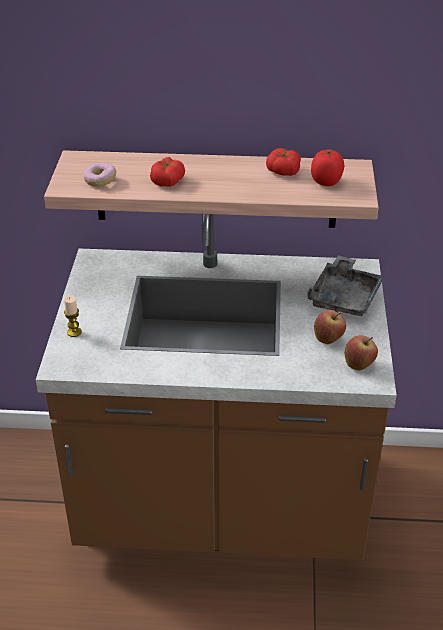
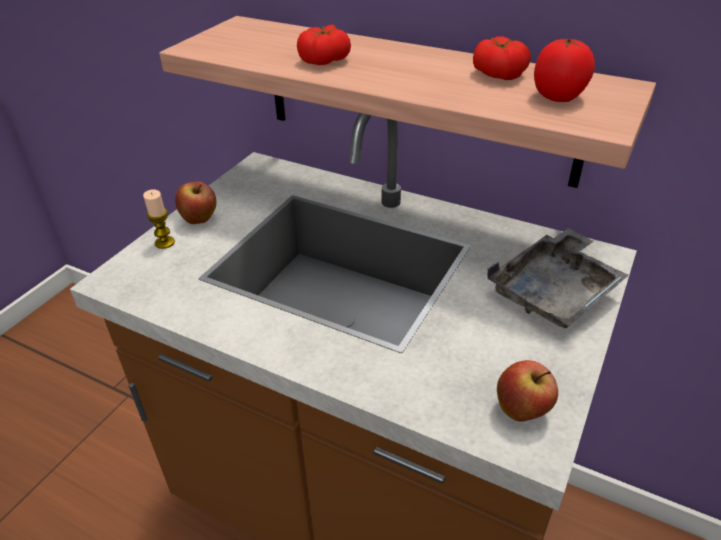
camera: 25 degrees right, 0 degrees up
(100, 181) = (241, 48): donut -> none
(328, 339) = (494, 350): apple -> apple (200, 220)

